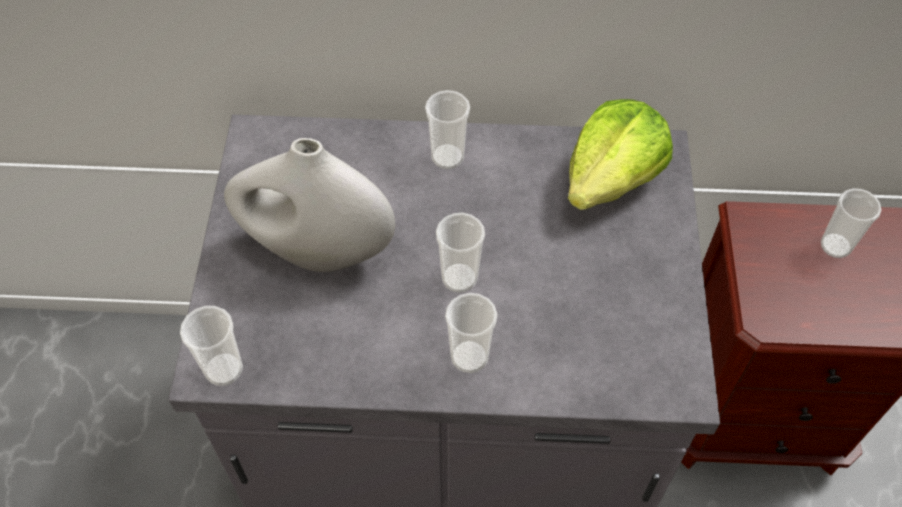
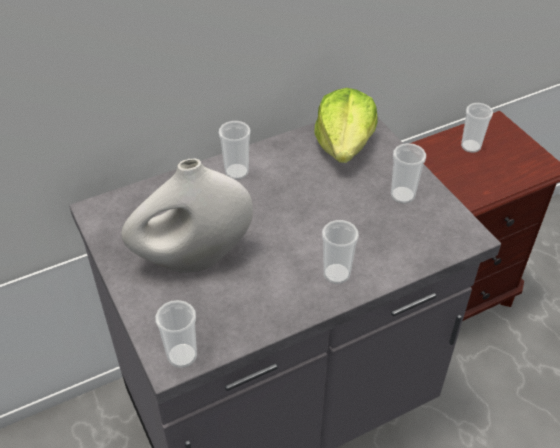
camera: 30 degrees left, 10 degrees down
(459, 278) = (296, 234): cup -> cup (402, 195)

